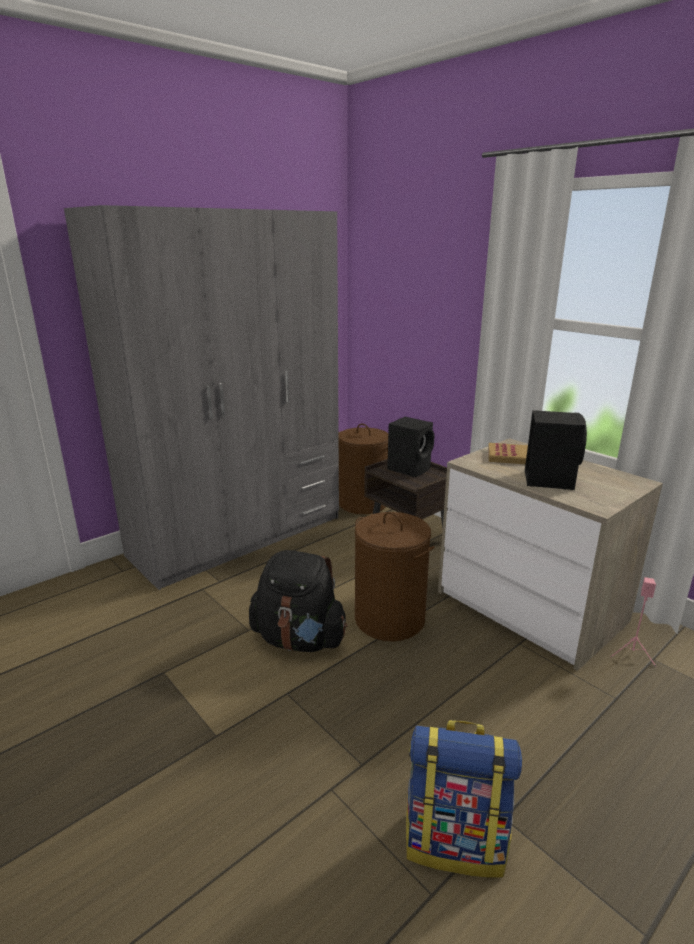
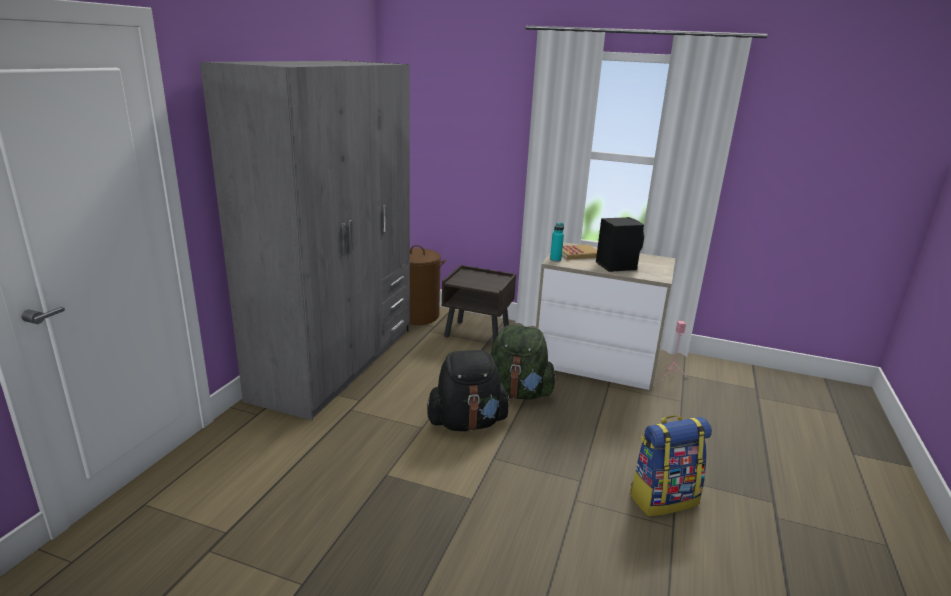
camera: 30 degrees left, 0 degrees up
(390, 619) = (517, 393): brown laundry basket -> green backpack
(410, 468) = (475, 277): black speaker -> none
(472, 459) = (555, 260): none -> turquoise bottle

